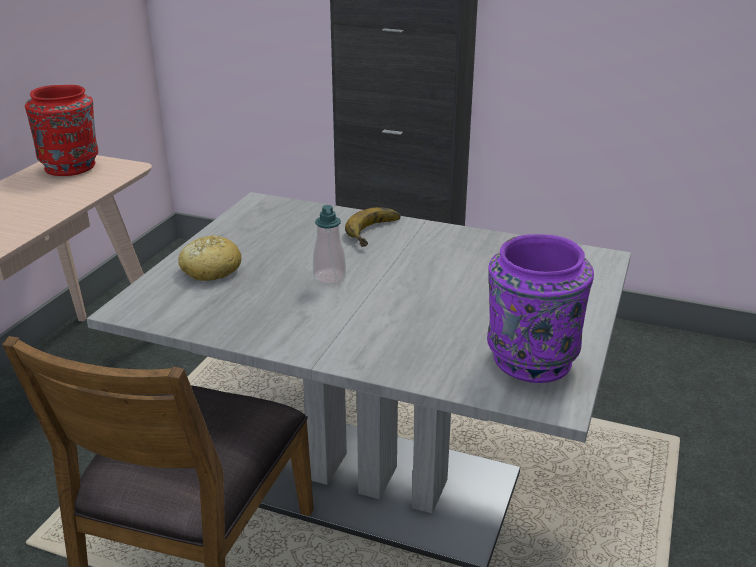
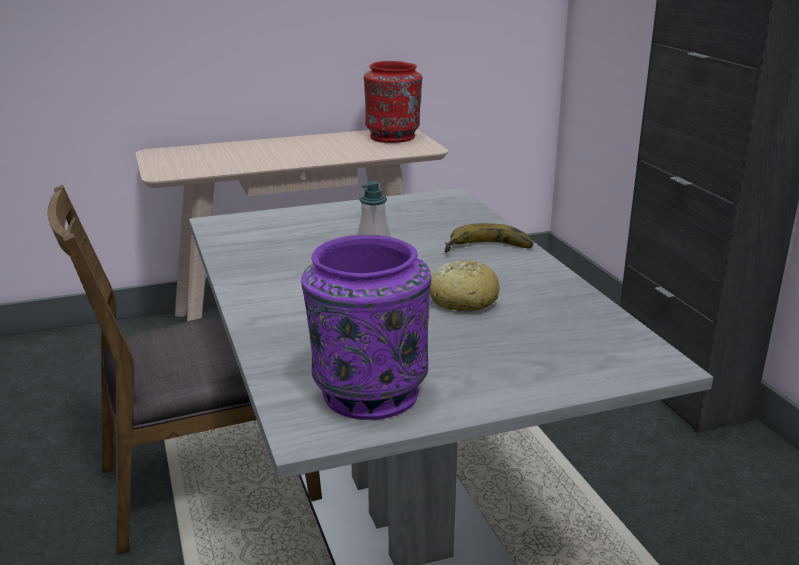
camera: 50 degrees right, 5 degrees down
(210, 270) = (313, 223): bread -> bread (462, 300)

